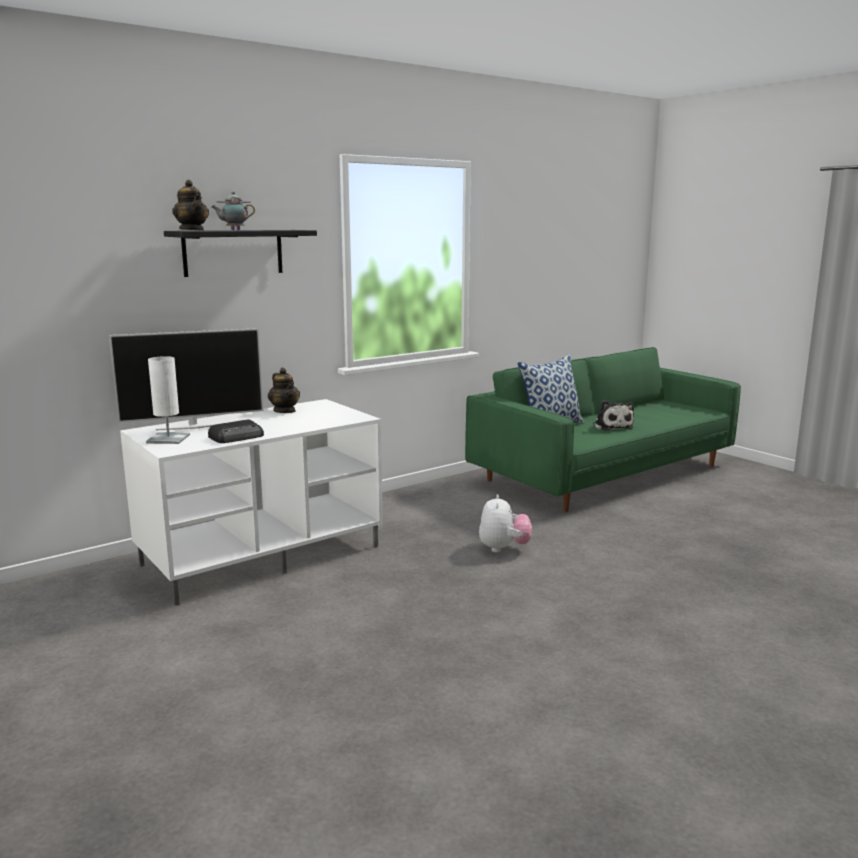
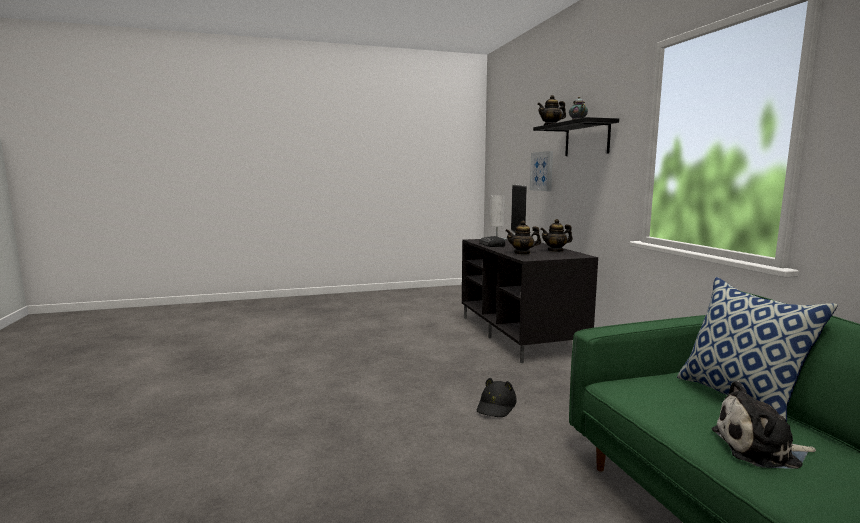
camera: 110 degrees right, 5 degrees down
(110, 304) = (542, 171): none -> picture
(263, 554) = (520, 334): white tv stand -> black tv stand
(317, 421) = (522, 253): none -> teapot
(503, 548) = (496, 406): plush toy -> black hat

